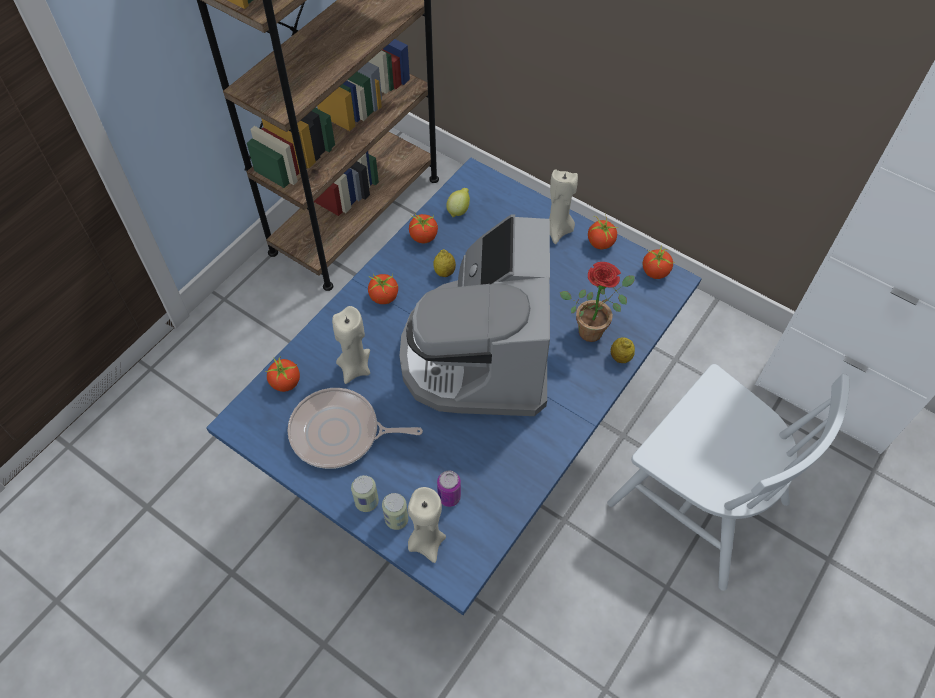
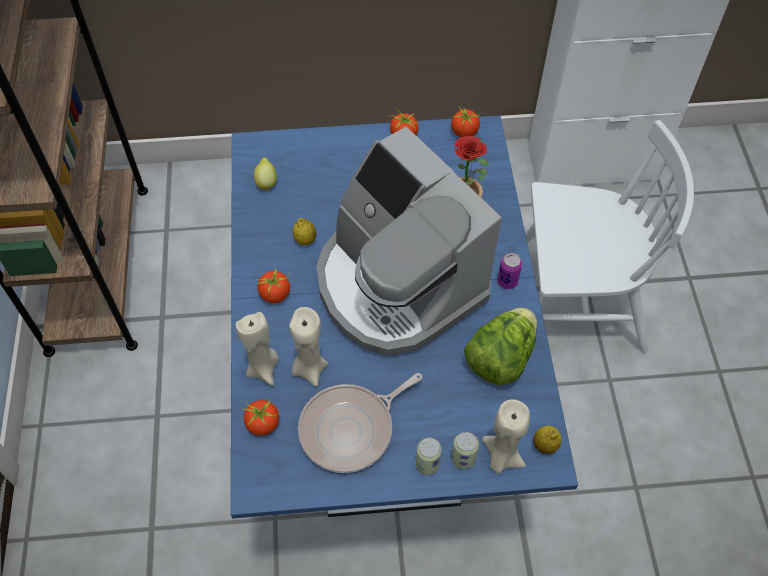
camera: 40 degrees left, 0 degrees up
(424, 237) = (259, 223): tomato -> none
(449, 497) = (484, 410): can -> can (507, 281)
(502, 468) = (500, 358): none -> lettuce
(558, 231) = (362, 147): beige candle -> beige candle (263, 368)
(620, 357) = (502, 213): lemon -> lemon (545, 445)

